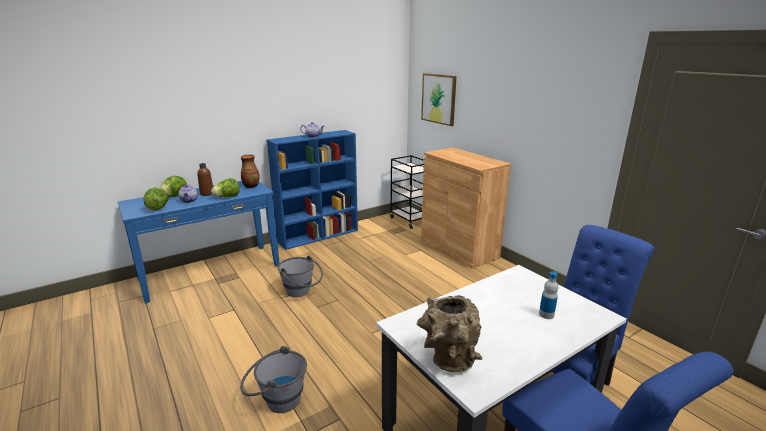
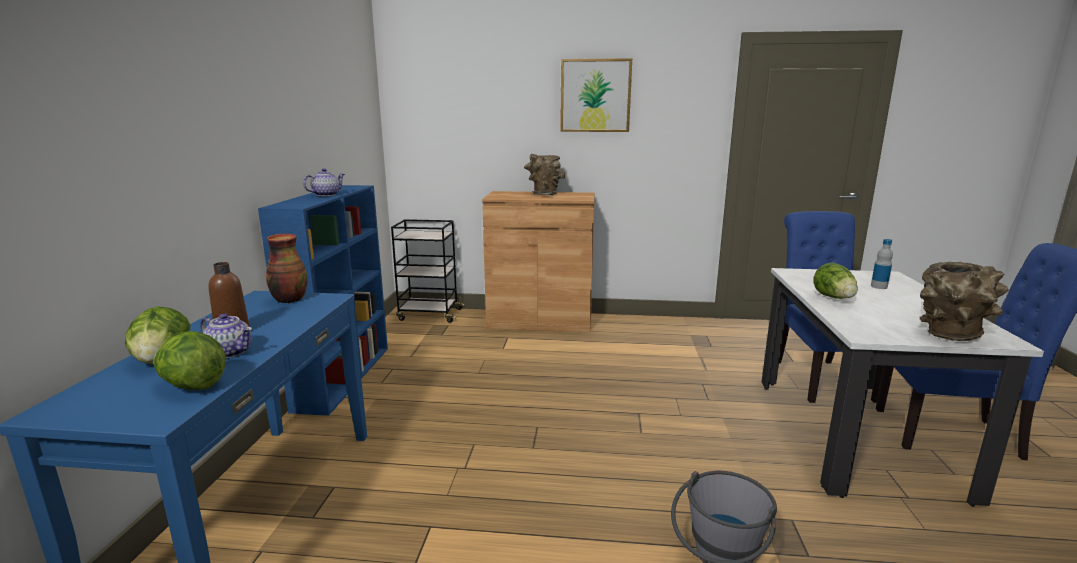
camera: 50 degrees left, 5 degrees down
(227, 197) = (296, 323): lettuce -> lettuce (834, 298)
(301, 292) = (477, 446): grey bucket -> none
(439, 99) = (454, 127): picture -> picture (595, 96)
(468, 157) = (543, 194): none -> brown vase

